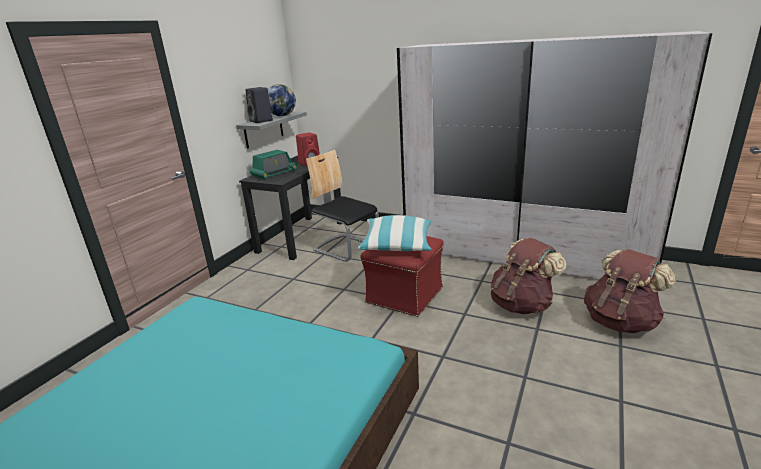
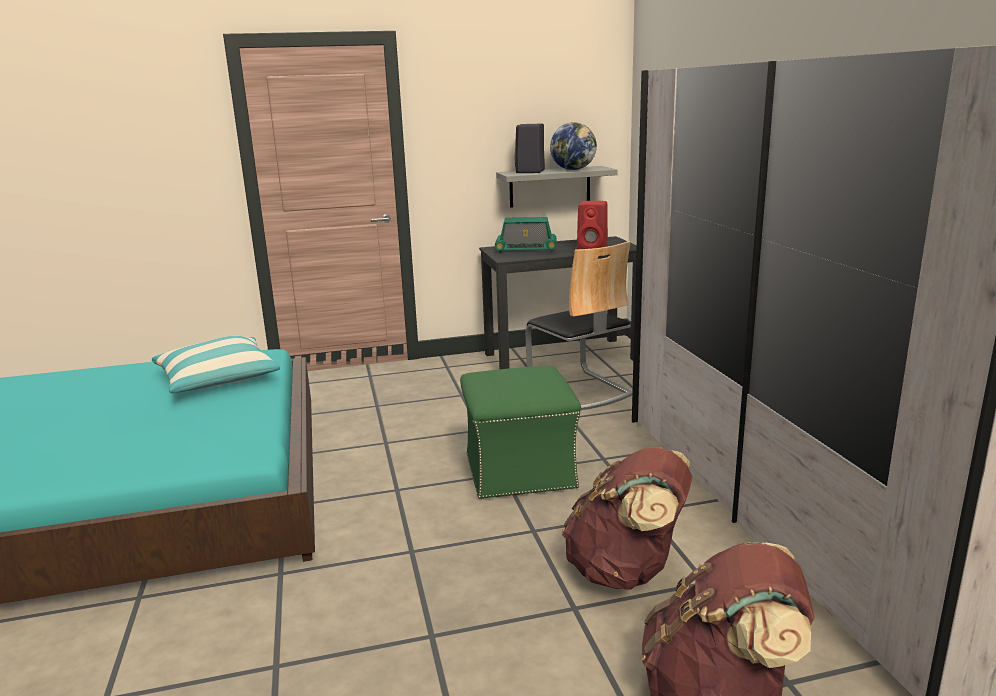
camera: 50 degrees right, 5 degrees down
(346, 248) = (579, 389): chair -> chair turned 150 degrees clockwise
(397, 244) = (508, 380): pillow -> pillow (218, 379)
(404, 296) = (518, 471): red ottoman -> green ottoman

